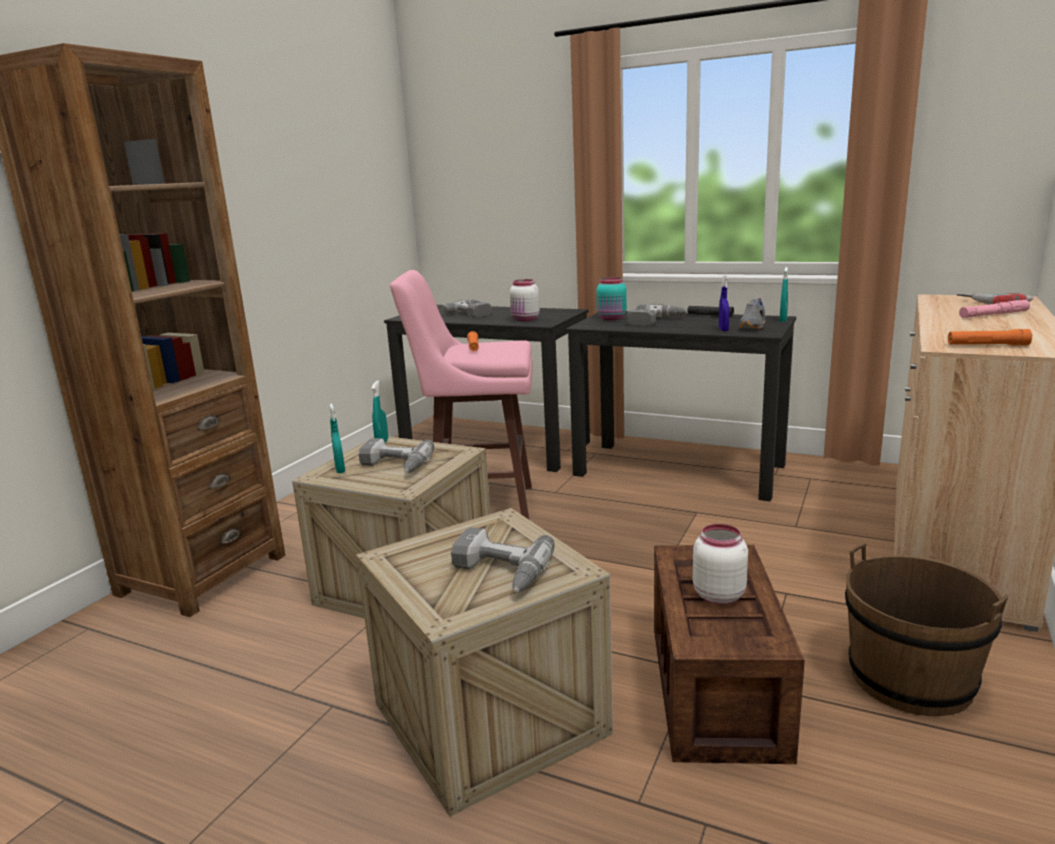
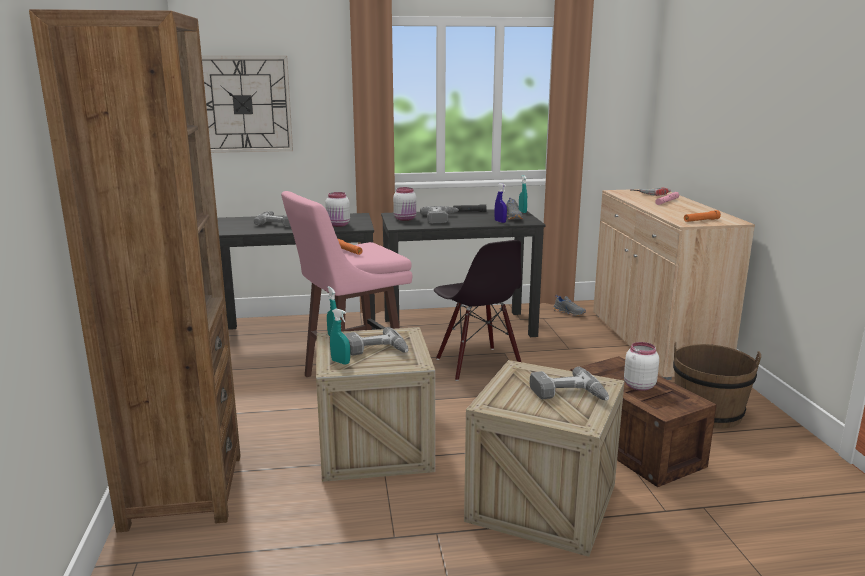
camera: 35 degrees left, 0 degrees up
(467, 178) = (243, 104): none -> wall clock
(612, 318) = (405, 219): turquoise jar -> white jar
(644, 518) = (477, 364): none -> black chair
(861, 478) = (569, 312): none -> grey shoe

